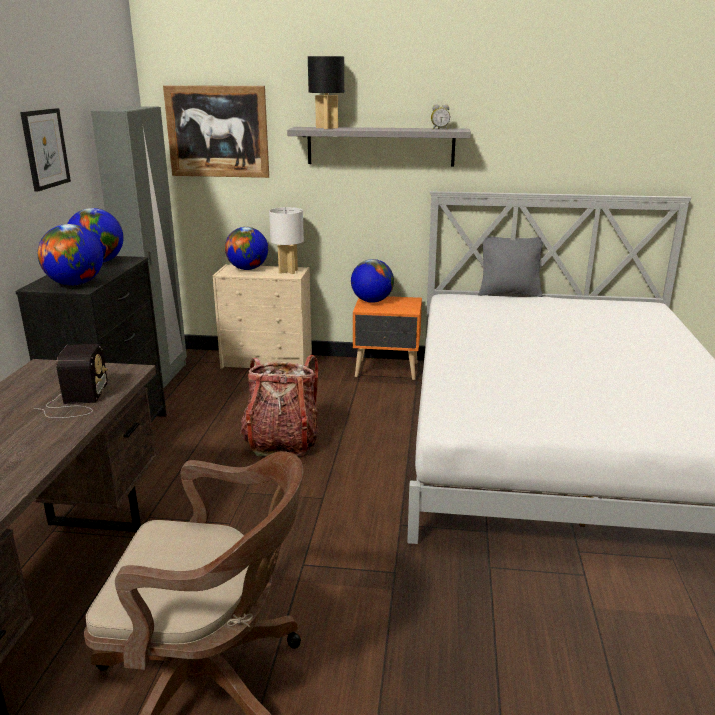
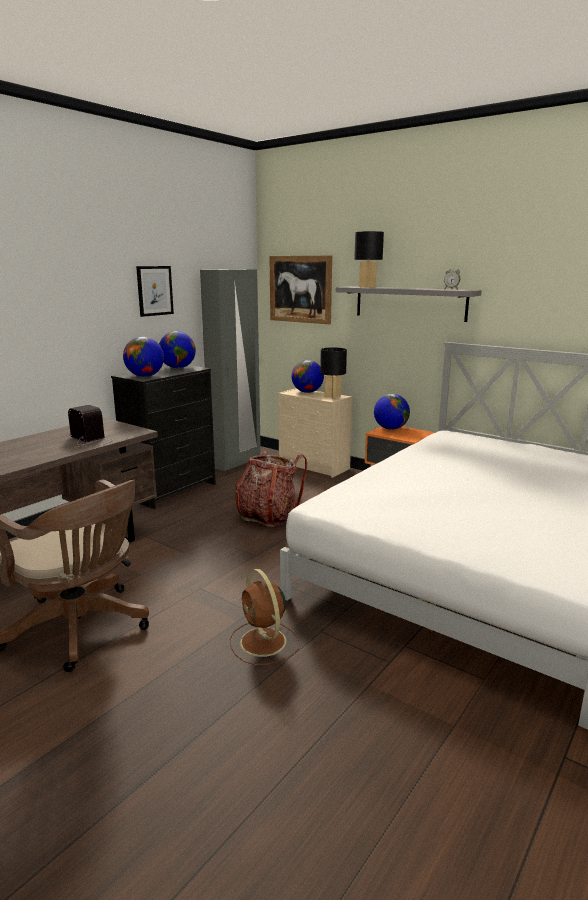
camera: 30 degrees right, 5 degrees down
(77, 401) = (91, 440): radio -> radio turned 75 degrees counterclockwise
(287, 271) = (332, 397): white table lamp -> black table lamp
(449, 605) = (264, 643): none -> brown fan
(509, 294) = (506, 438): grey pillow -> none

